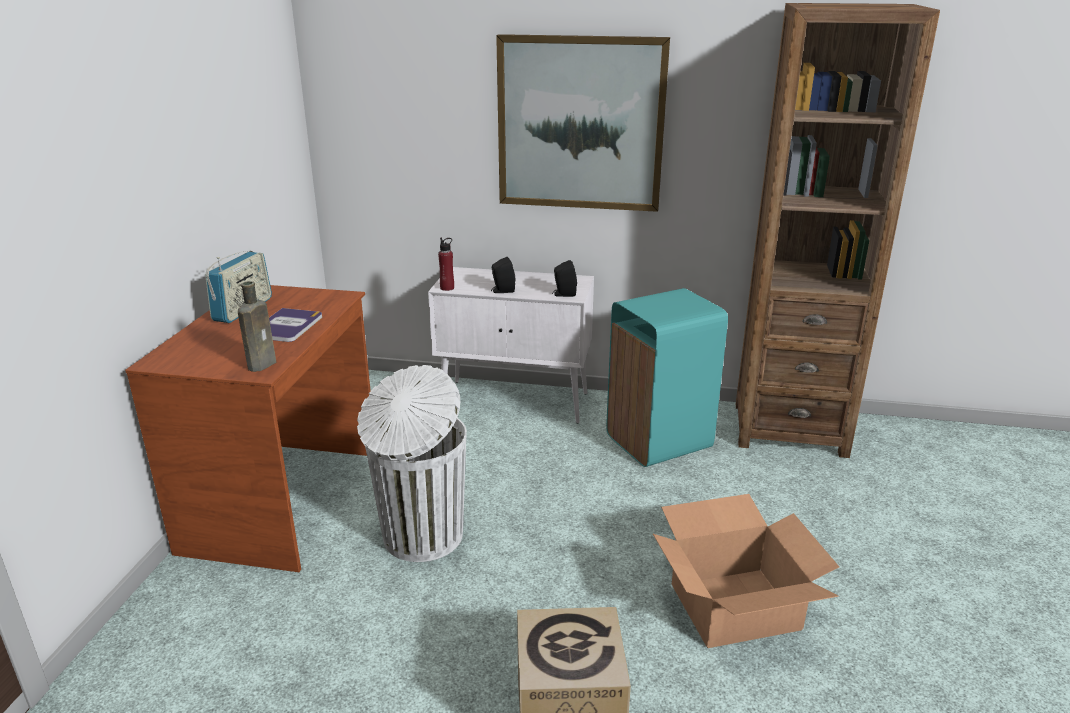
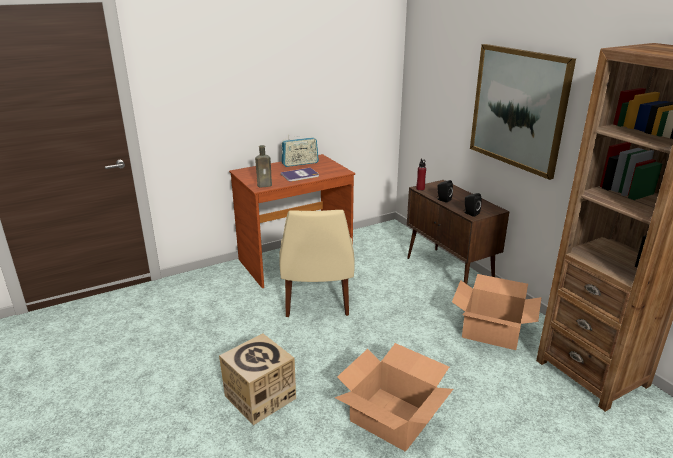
camera: 50 degrees right, 0 degrees up
(421, 537) = (317, 302): white trash can -> beige chair
(516, 401) = (449, 272): white cabinet -> brown cabinet
(657, 441) = (491, 330): turquoise trash can -> cardboard box

